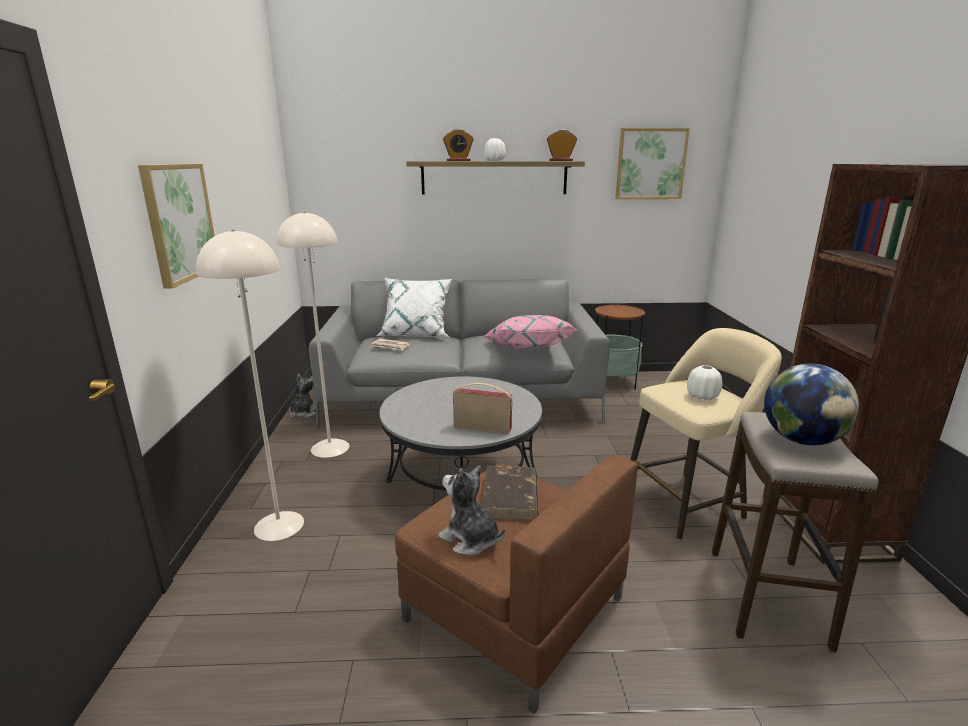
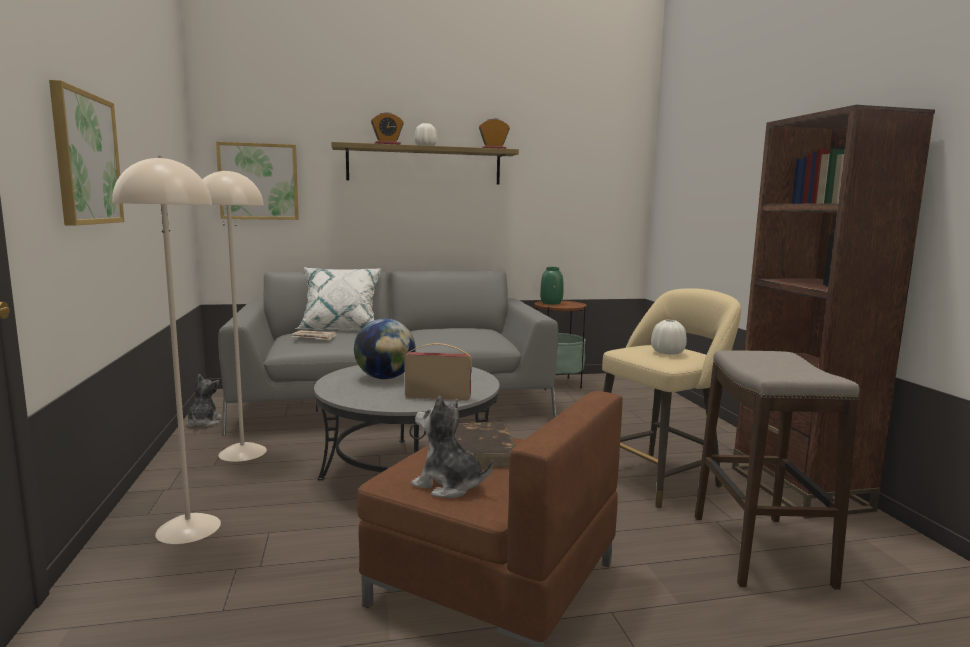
camera: 10 degrees left, 10 degrees down
(526, 349) = (469, 337): pink pillow -> none
(611, 309) = (551, 303): none -> green vase
(650, 164) = (582, 157): picture -> picture (258, 181)
(801, 440) = (778, 365): globe -> globe (385, 378)

